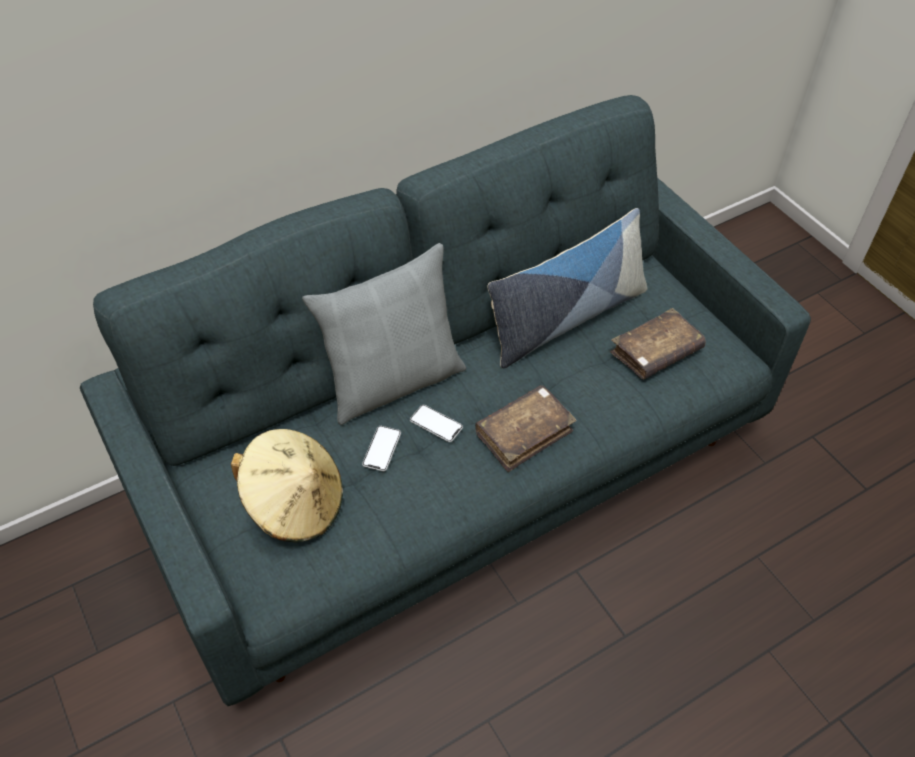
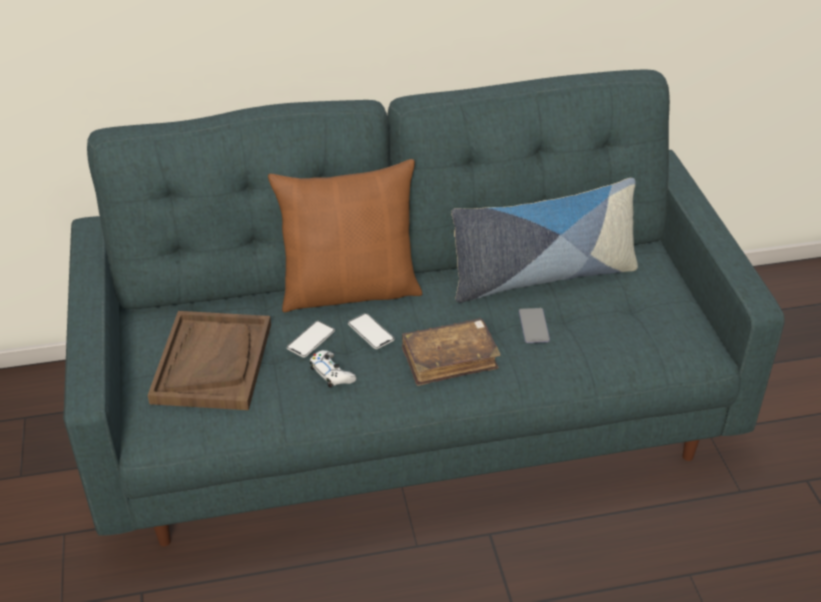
camera: 20 degrees right, 10 degrees down
(295, 503) = (212, 362): beige hat -> brown tray
(393, 380) = (350, 289): grey pillow -> brown pillow
(420, 482) = (332, 374): none -> white game controller
(583, 376) = (533, 326): none -> phone
(655, 352) = (617, 323): brown book -> none

